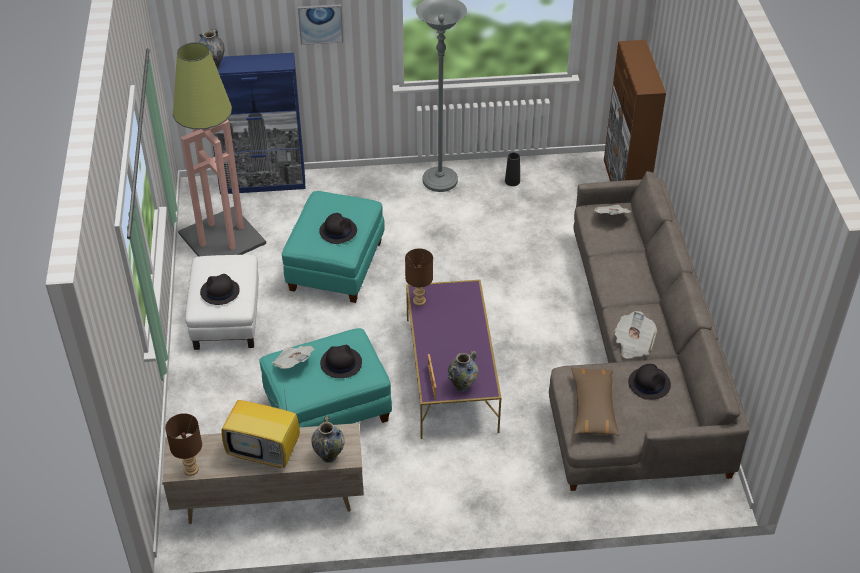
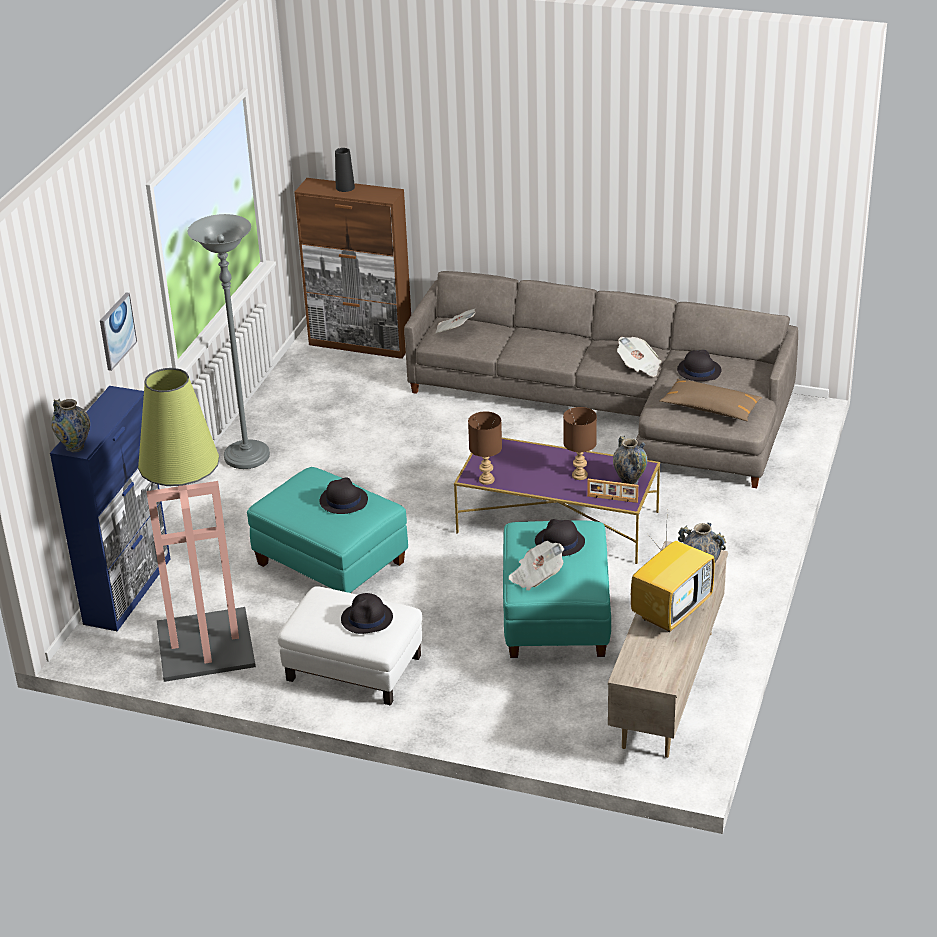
camera: 65 degrees left, 10 degrees down
(191, 469) = (668, 669): brown table lamp -> brown table lamp (579, 475)
(512, 181) = (290, 409): black vase -> black vase (345, 187)

